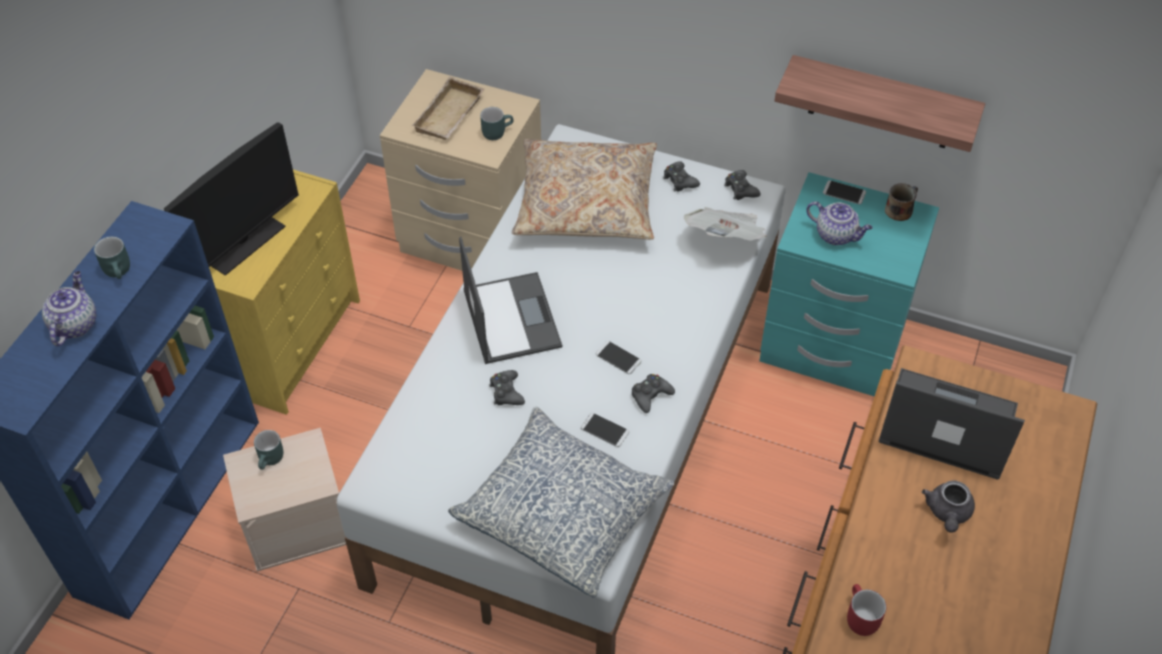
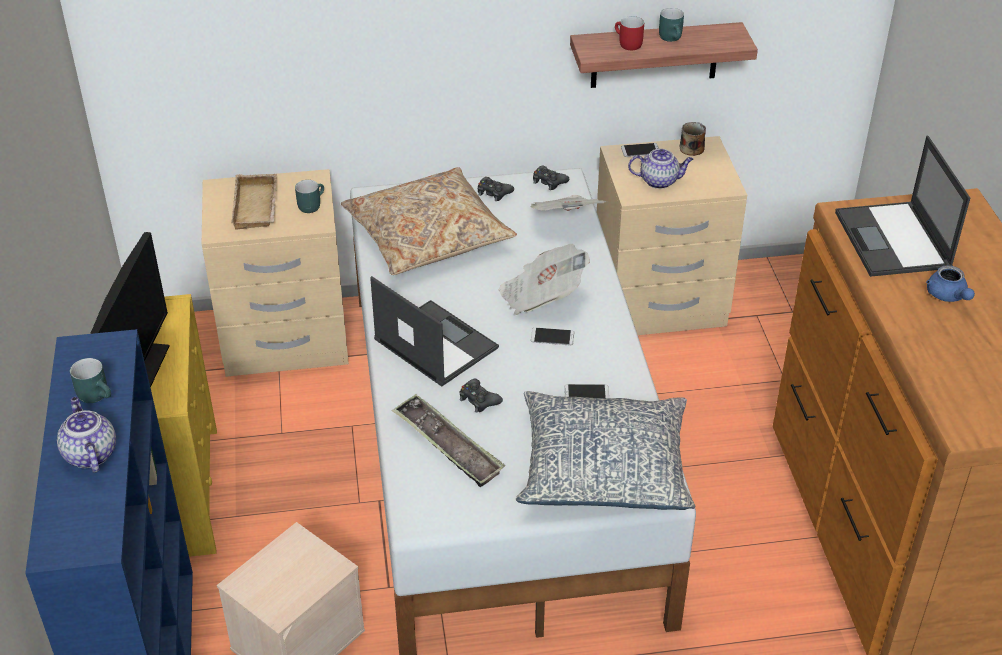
camera: 30 degrees left, 10 degrees down
(271, 460) = (270, 568): turquoise mug -> turquoise mug (673, 38)
(447, 425) = (447, 445): none -> tray
(640, 311) = (542, 297): none -> newspaper
(650, 395) = (602, 353): black game controller -> none
(831, 346) = (659, 304): turquoise nightstand -> beige nightstand
(858, 617) = (951, 389): red mug -> red mug (626, 44)
(945, 424) = (893, 241): laptop -> laptop turned 90 degrees counterclockwise
(947, 513) = (947, 296): grey teapot -> blue teapot

